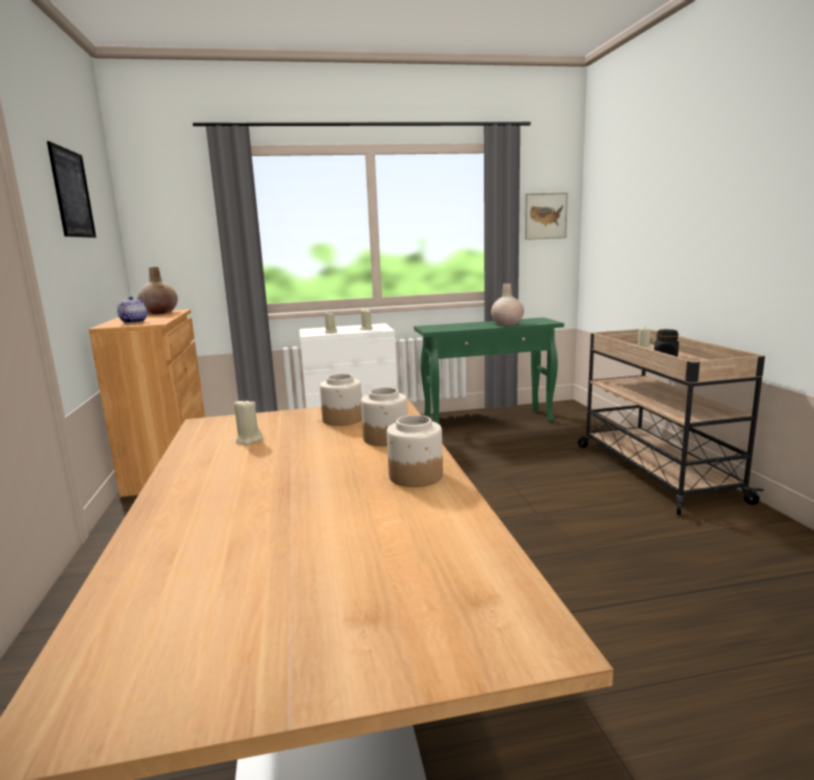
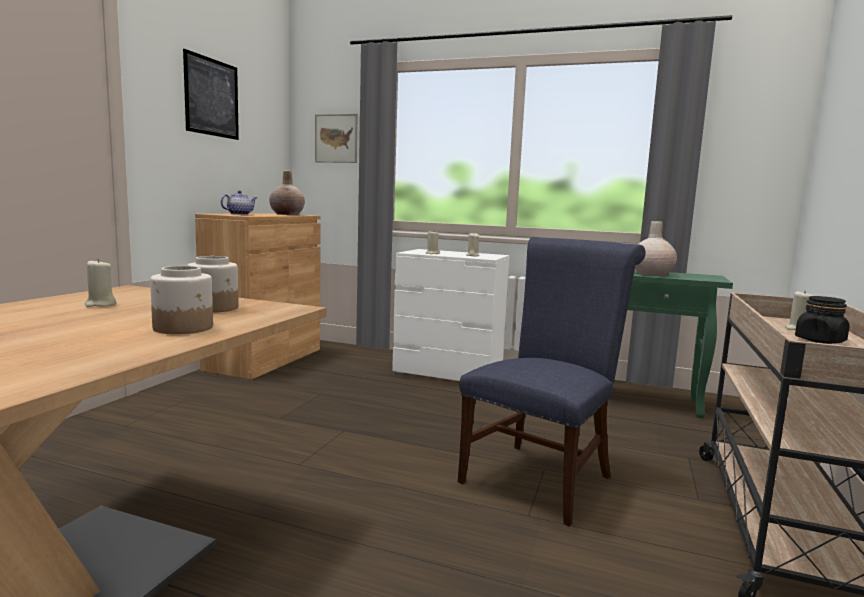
camera: 30 degrees right, 5 degrees down
(415, 476) = (77, 360): jar -> none
(513, 487) = (541, 476): none -> blue chair
(545, 216) = (750, 141): picture -> picture (336, 138)

